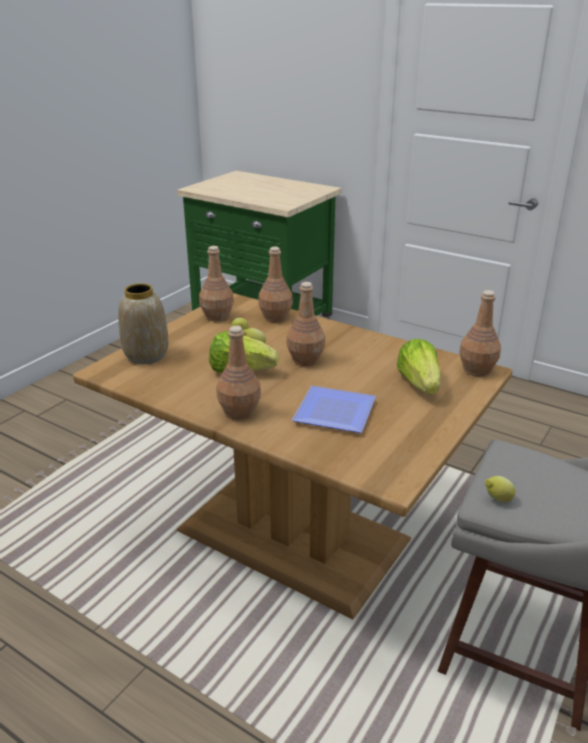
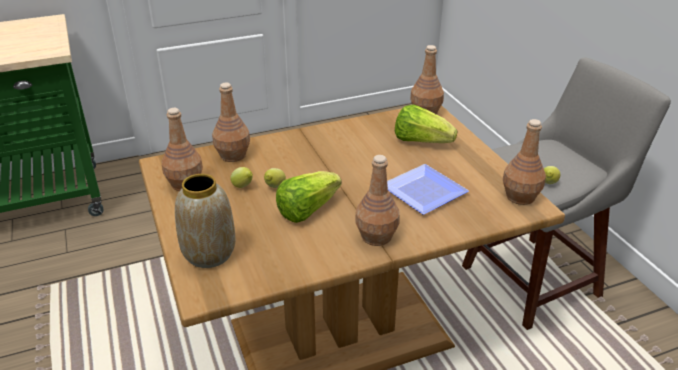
camera: 55 degrees left, 5 degrees up
(305, 359) = (327, 171): brown bottle -> brown bottle (519, 196)

